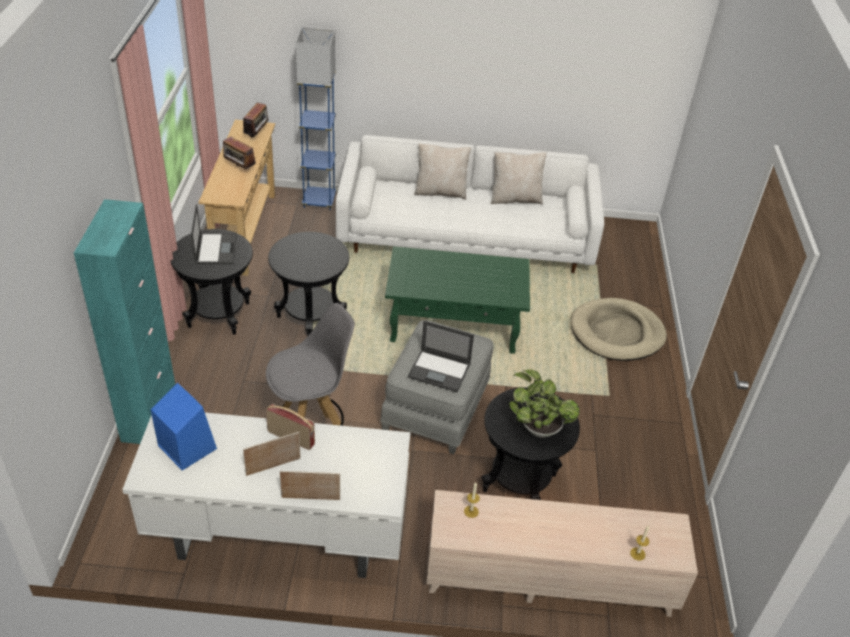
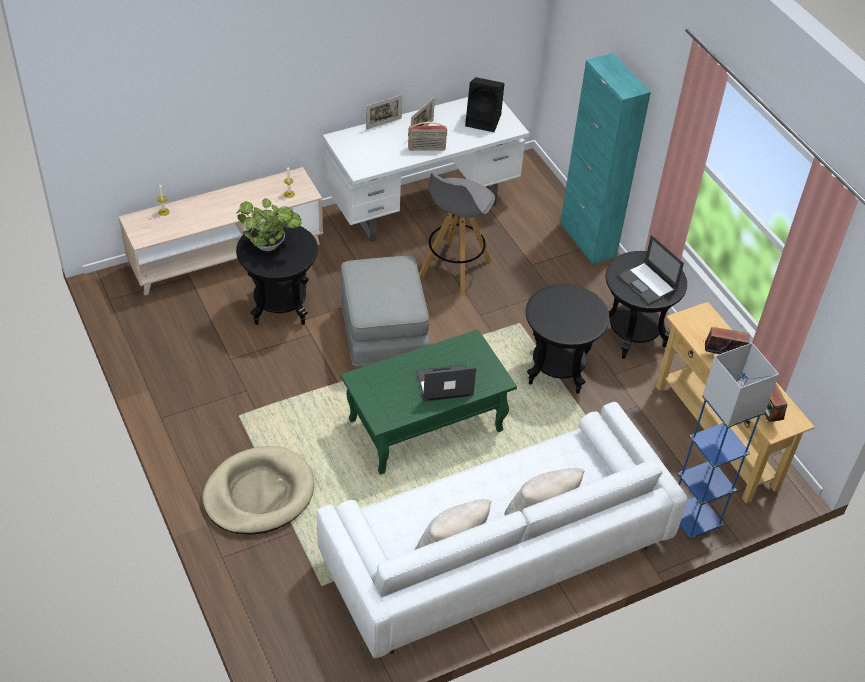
camera: 150 degrees right, 5 degrees up
(186, 447) = (484, 120): blue speaker -> black speaker
(440, 371) = (376, 273): laptop -> laptop (443, 384)

